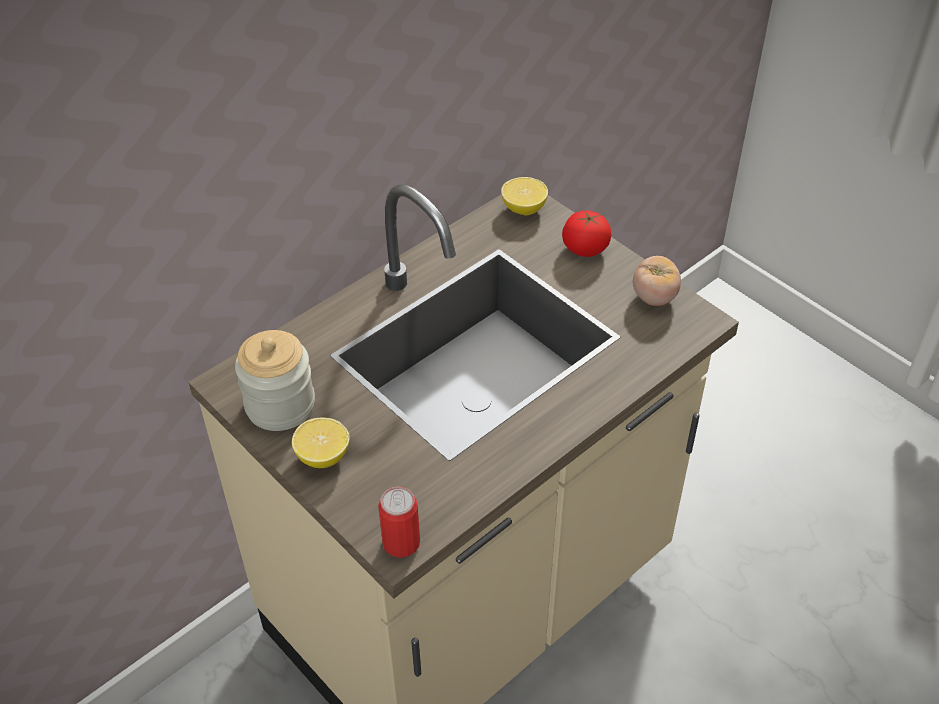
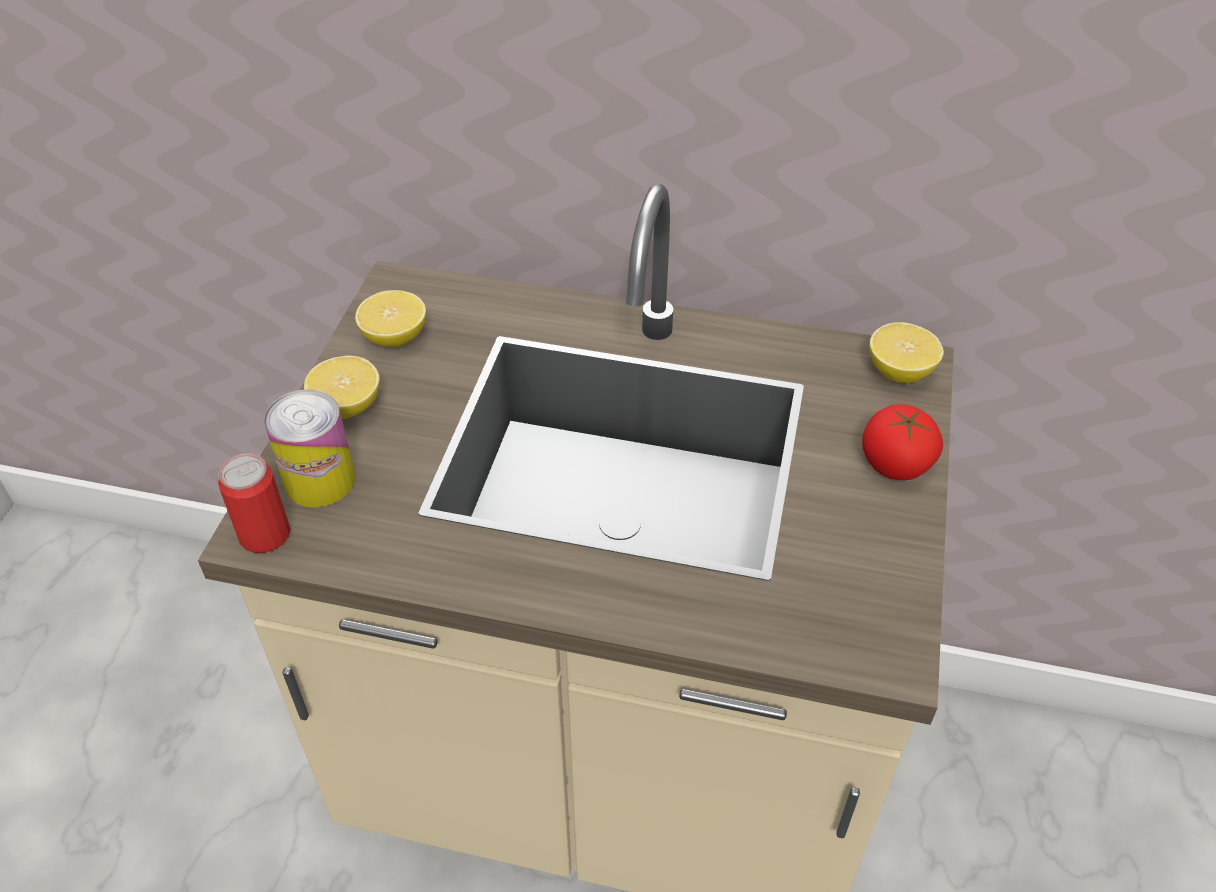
camera: 55 degrees right, 0 degrees up
(280, 405) = (394, 338): jar -> lemon
(378, 496) = (320, 480): none -> can
(654, 297) = (882, 581): tomato -> none

